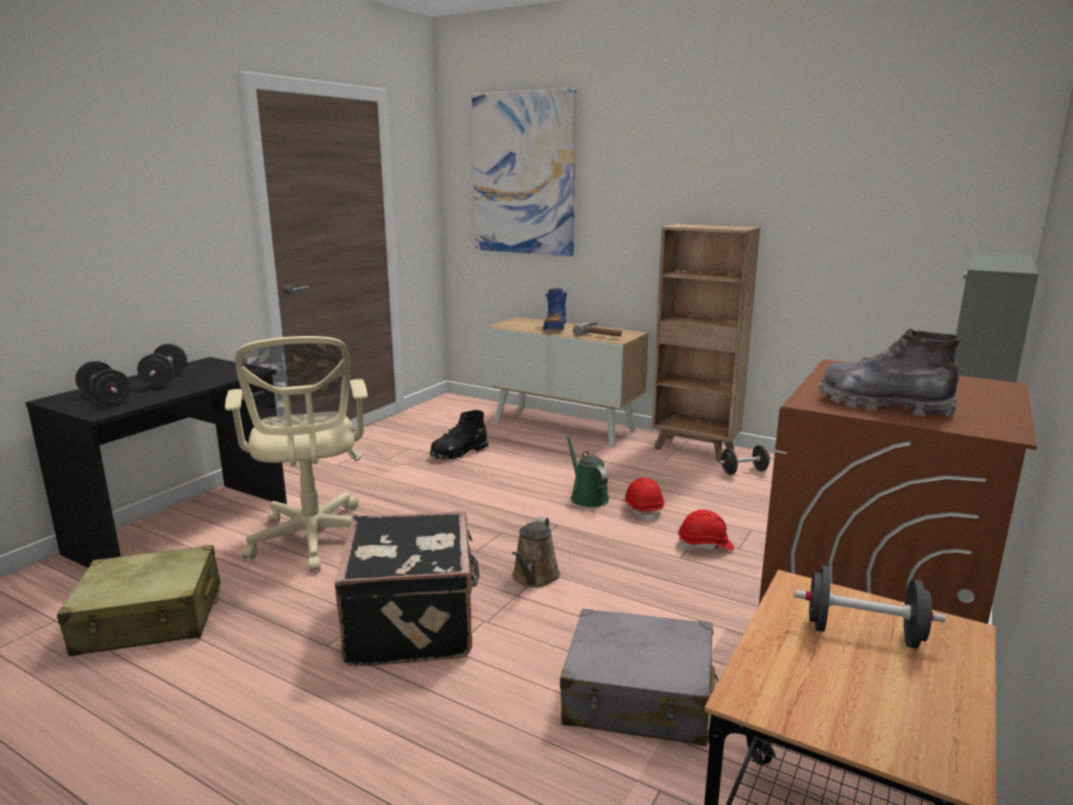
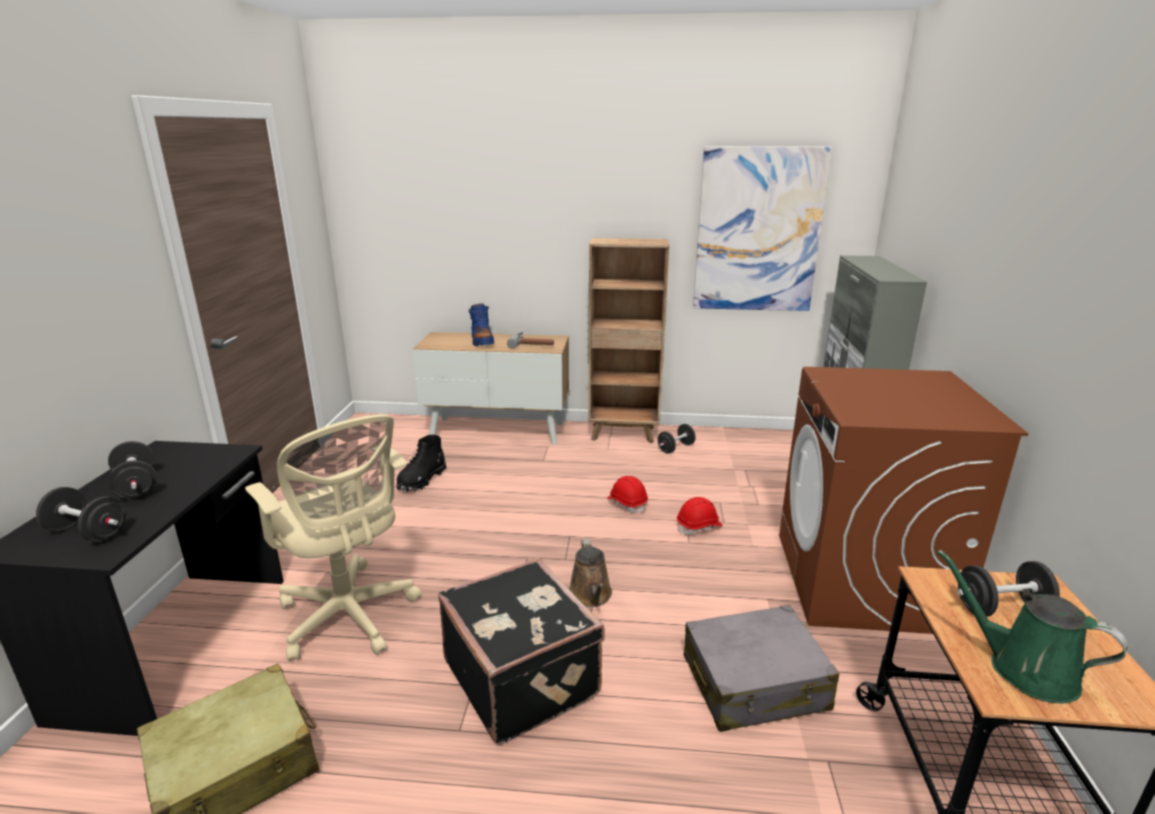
camera: 25 degrees left, 5 degrees up
(524, 174) = (427, 191): picture -> picture (758, 231)
(587, 497) = (573, 501): green watering can -> green watering can (1023, 669)
(883, 405) = (901, 411): grey boot -> none

